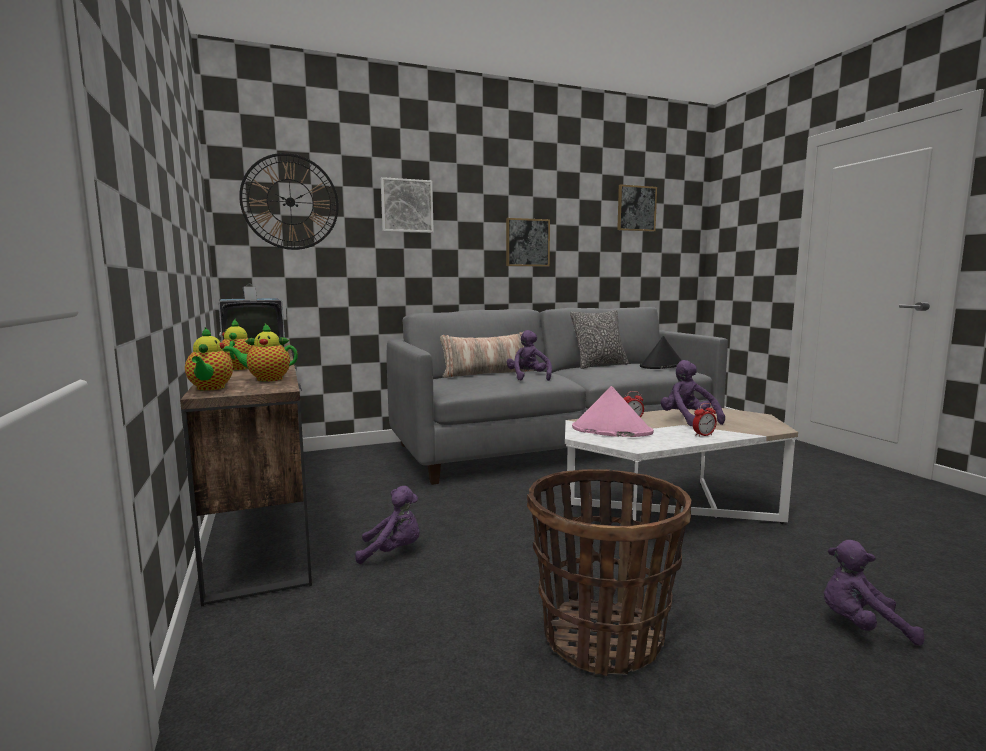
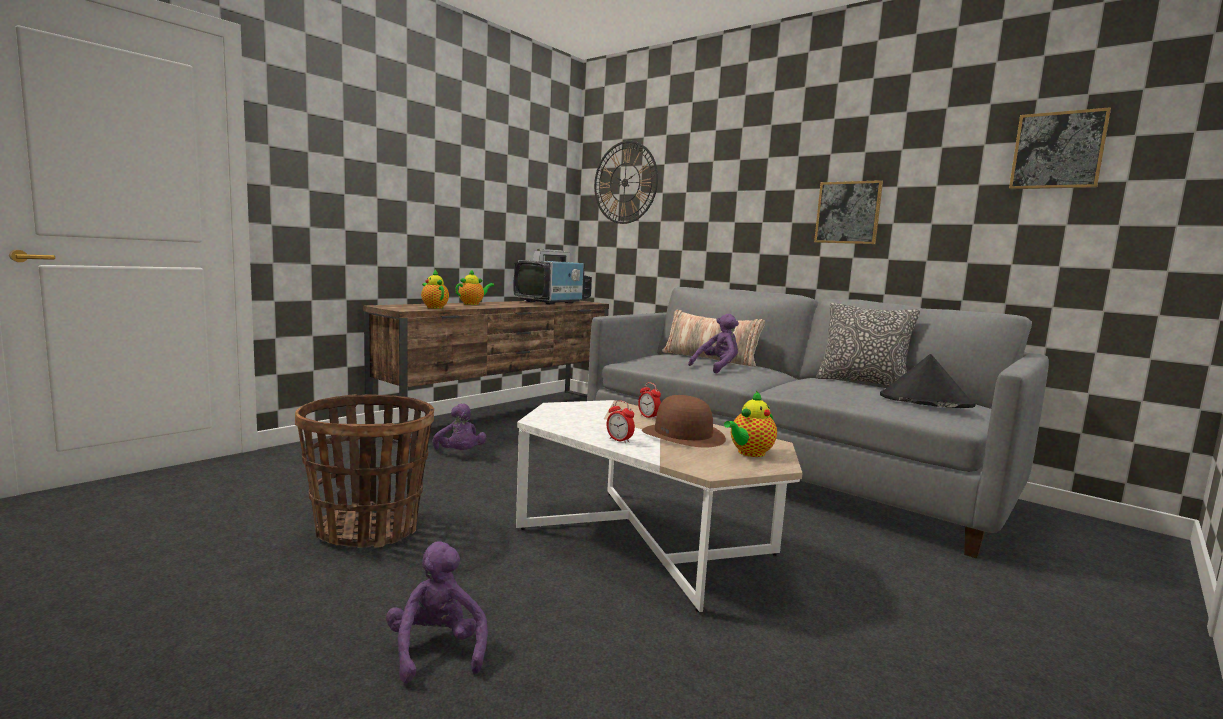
camera: 60 degrees right, 0 degrees up
(210, 388) = (395, 305): teapot -> teapot (749, 453)
(406, 206) = (714, 178): picture -> none
(611, 430) = (591, 412): pink hat -> none
(687, 420) = (683, 435): purple plush toy -> brown hat

